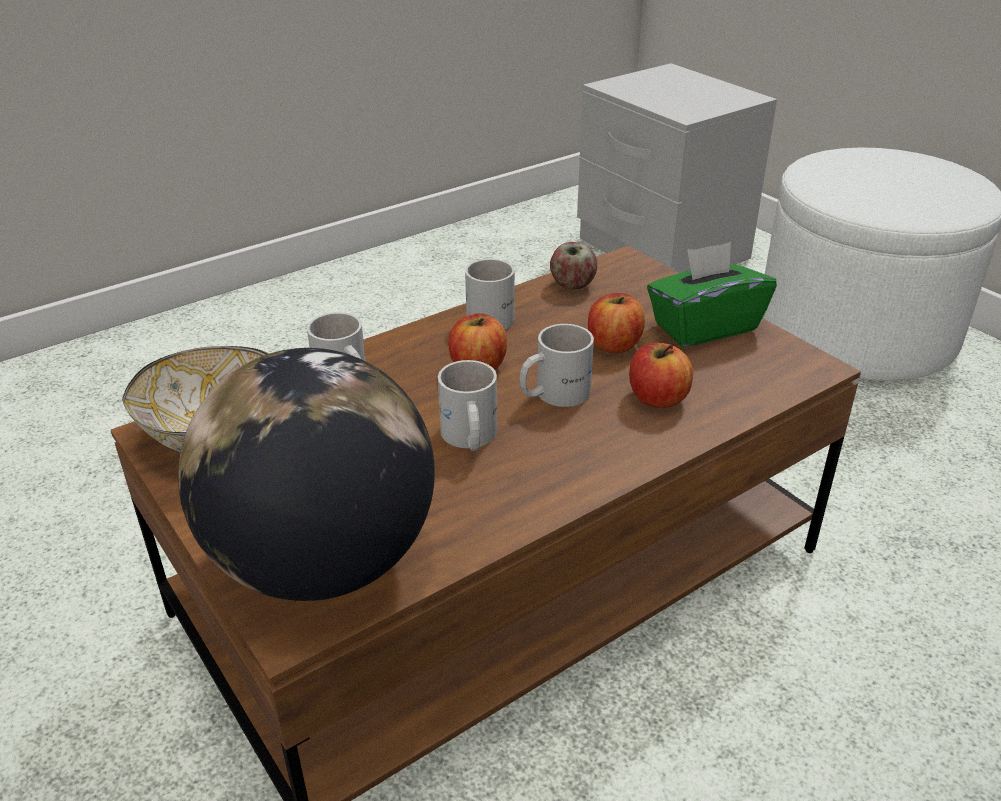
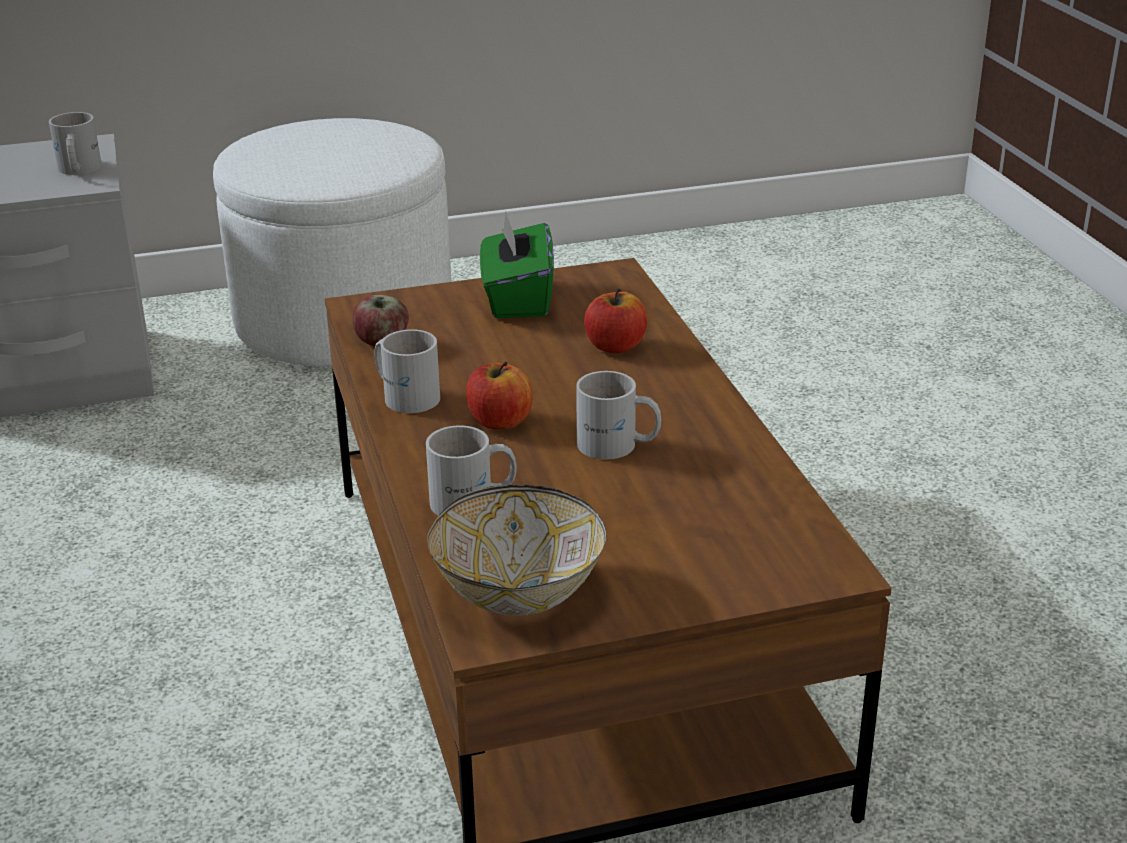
camera: 70 degrees left, 5 degrees down
(323, 563) = (761, 545): globe -> none
(553, 393) = (573, 391): white mug -> white mug (77, 170)
(614, 345) = (514, 346): apple -> none

